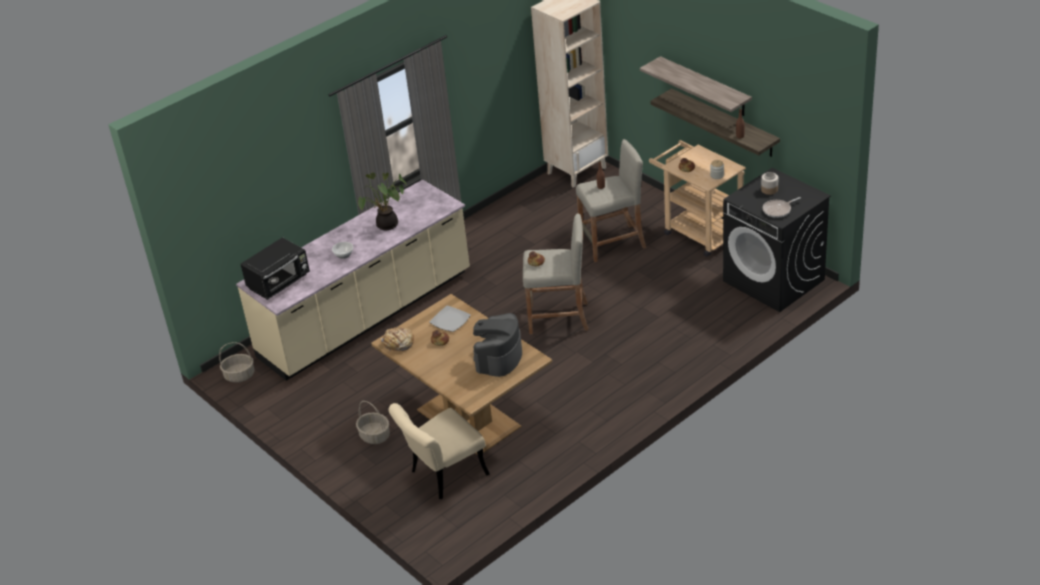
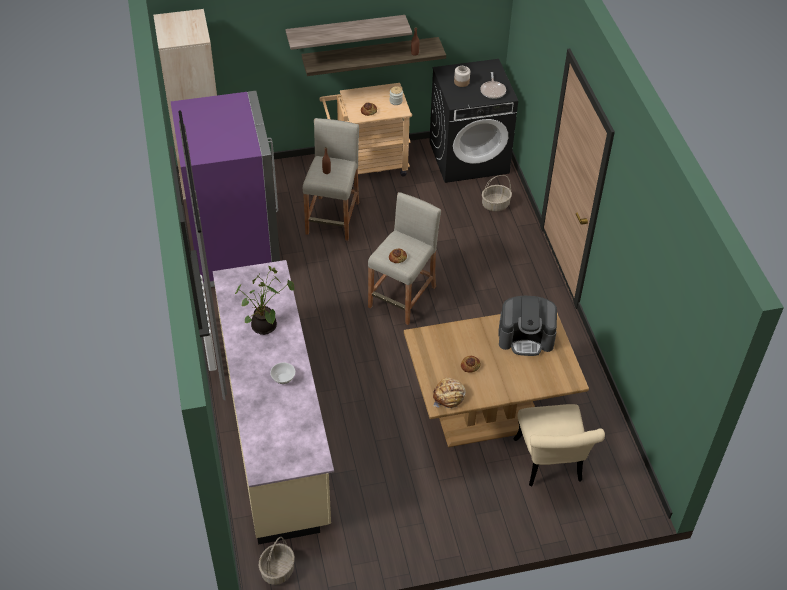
camera: 65 degrees left, 10 degrees up
(279, 282) = (282, 447): black microwave -> none
(374, 436) = (460, 494): basket -> basket (495, 205)
(449, 320) = (445, 347): plate -> none
(498, 358) = (526, 337): coffee machine -> coffee machine turned 45 degrees counterclockwise
(527, 214) = (235, 249): none -> purple fridge

